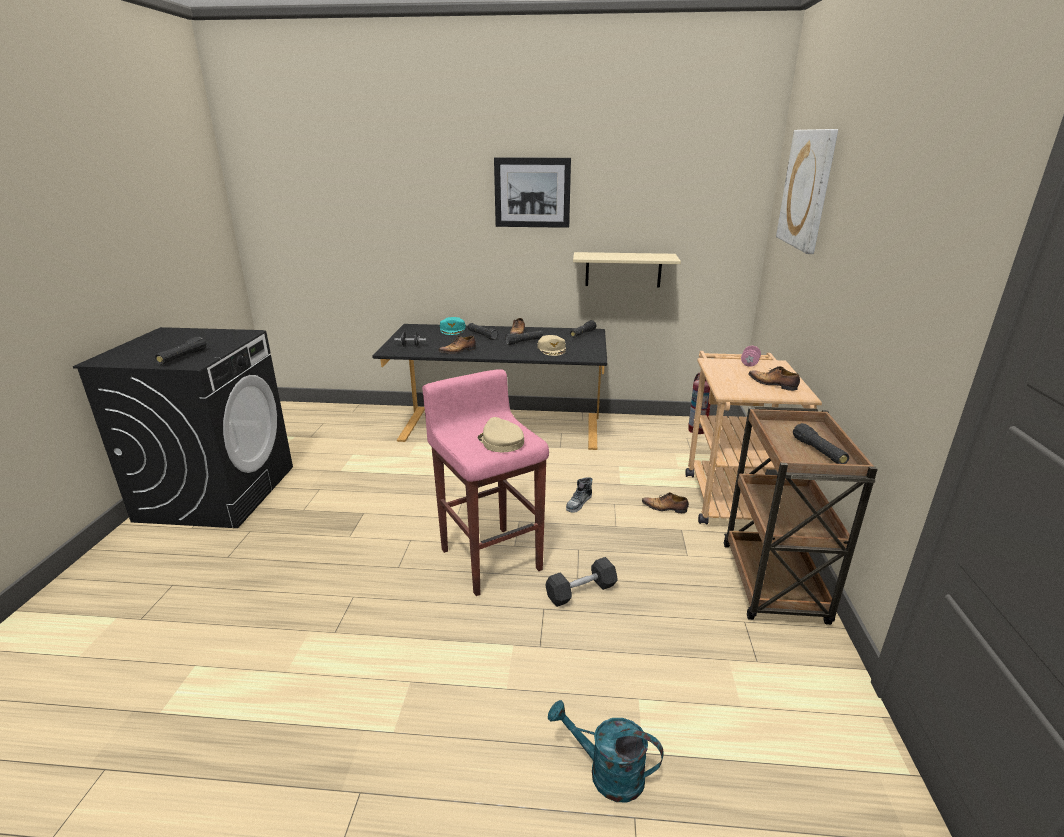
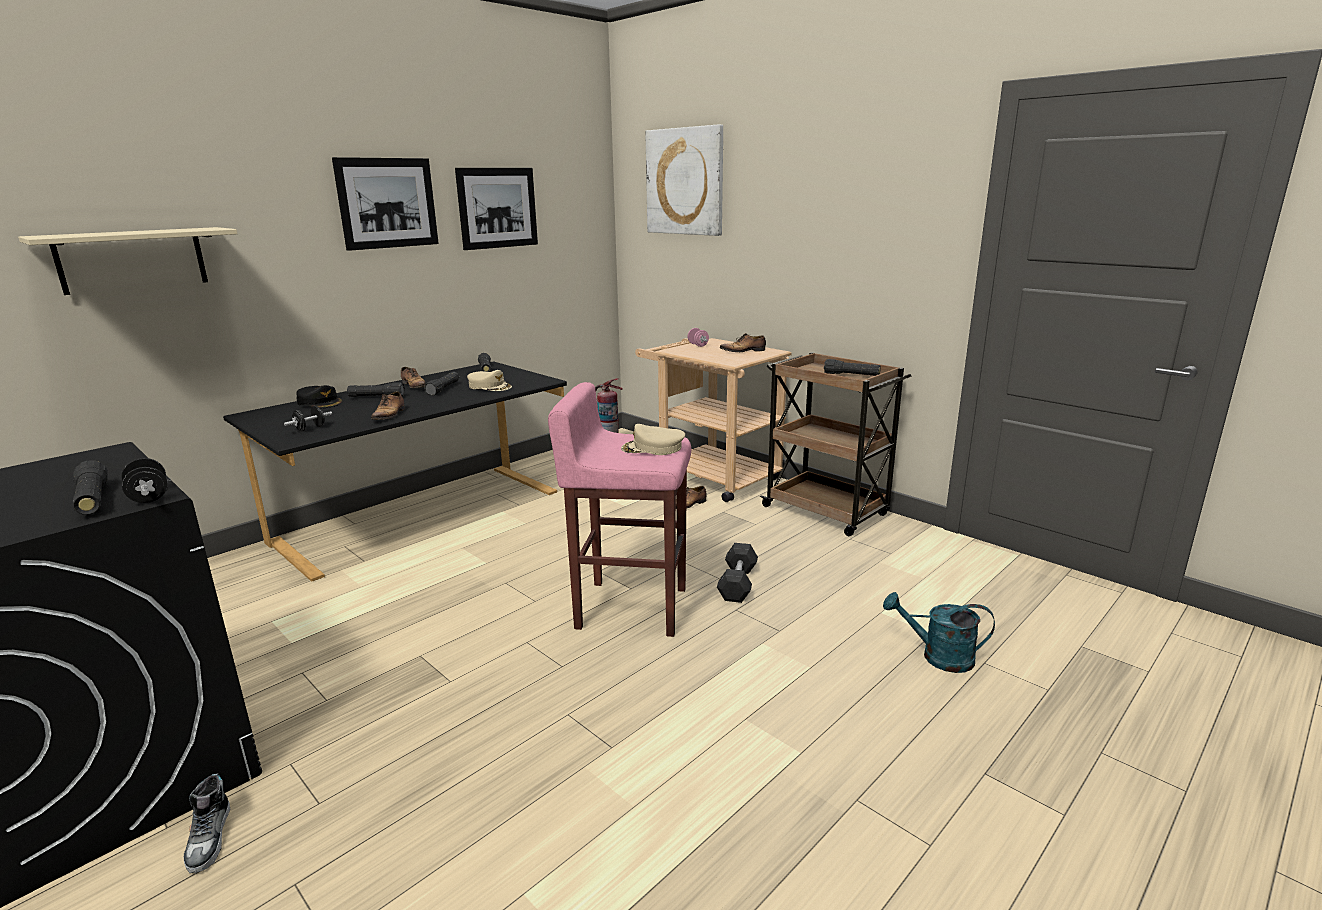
camera: 50 degrees left, 5 degrees down
(193, 364) = (149, 497): none -> black dumbbell
(453, 329) = (320, 402): turquoise cap -> black cap
(579, 503) = (620, 533): shoe -> shoe (210, 838)
(606, 773) = (938, 657): turquoise watering can -> turquoise watering can turned 45 degrees clockwise
(623, 269) = (501, 288): beige shelf -> beige shelf (132, 260)
(631, 200) = (497, 208): none -> picture

